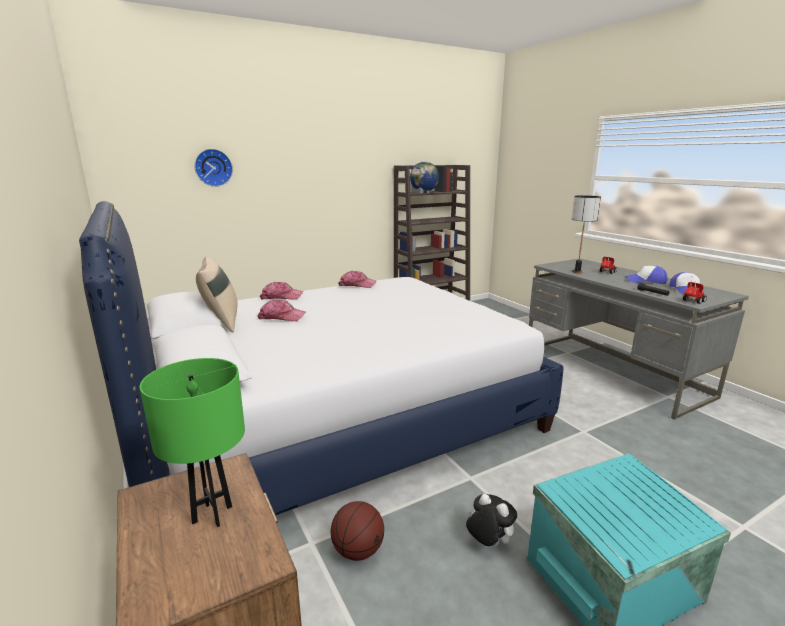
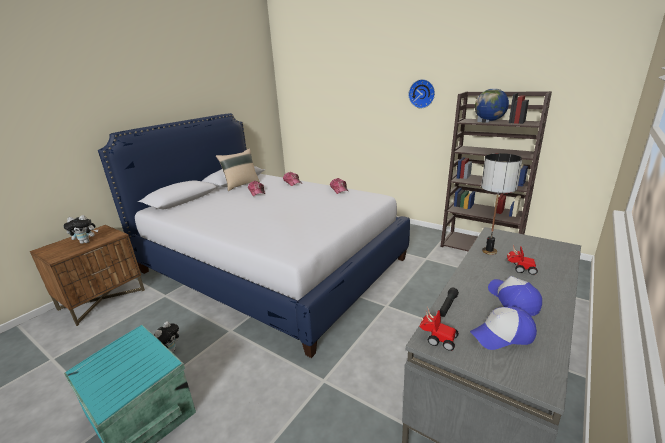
camera: 65 degrees right, 5 degrees up
(212, 514) = (86, 242): green table lamp -> plush toy
(213, 167) = (328, 92): wall clock -> wall clock (422, 93)
(358, 551) = (160, 309): basketball -> none

